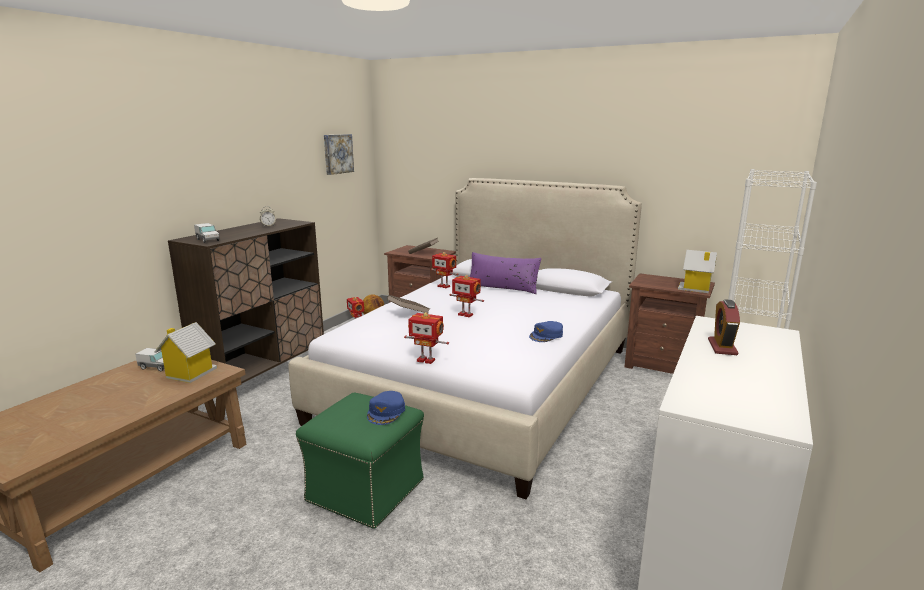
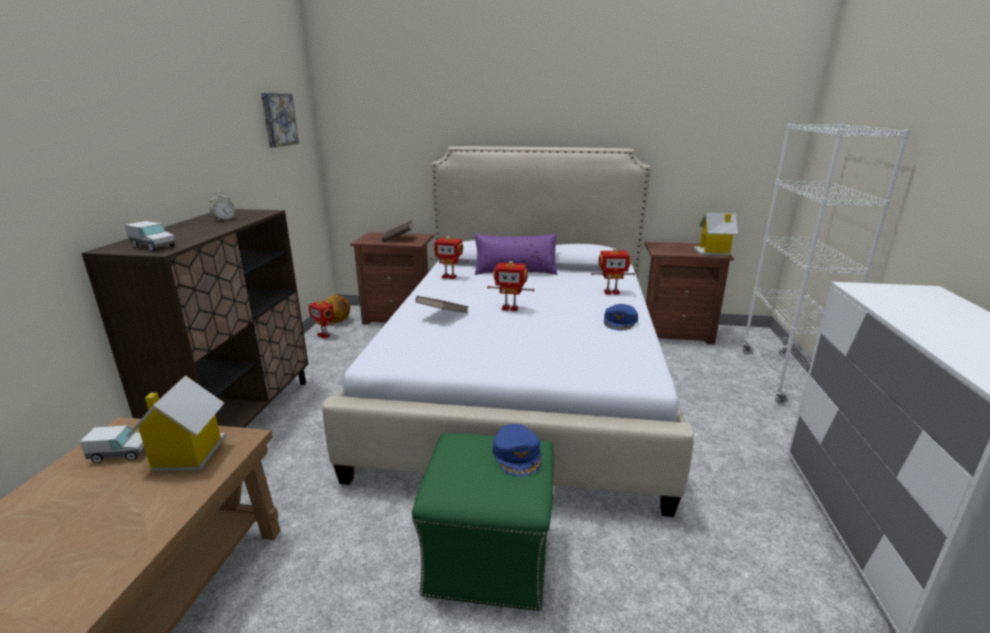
camera: 20 degrees left, 5 degrees up
(426, 360) = (524, 374): toy robot -> toy robot (611, 292)
(722, 347) = (918, 315): alarm clock -> none

